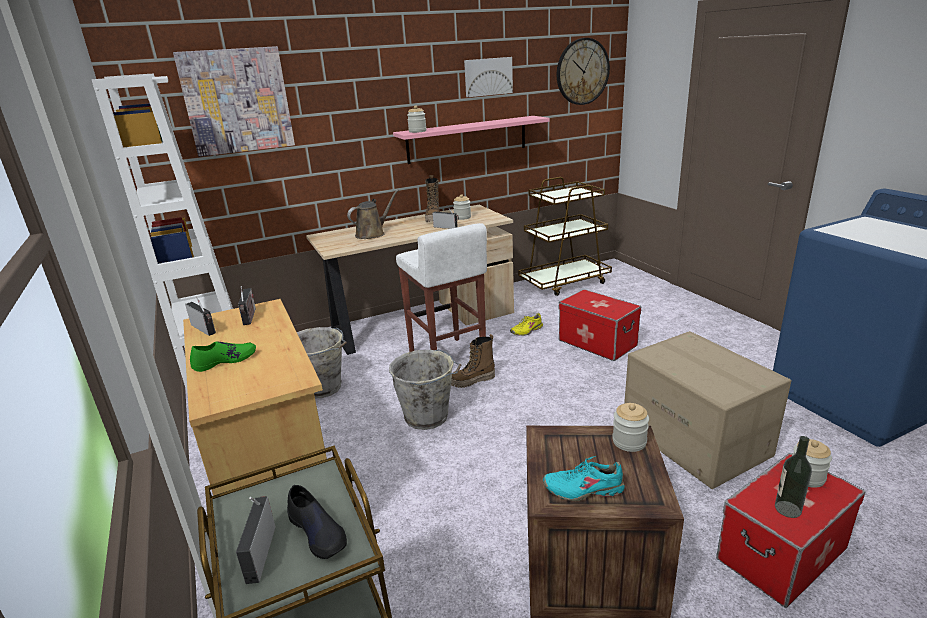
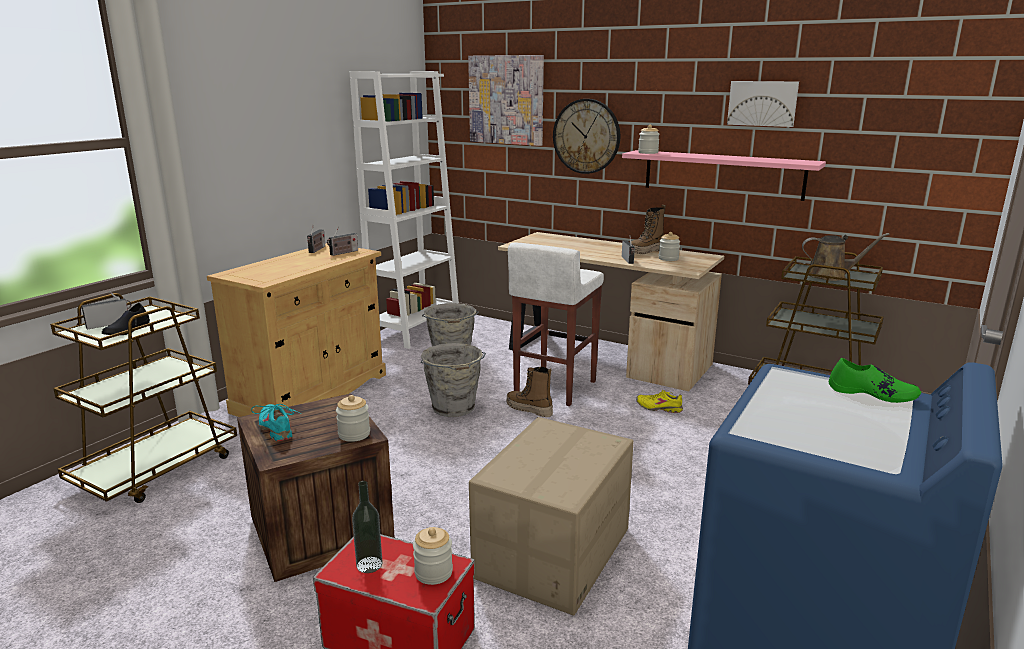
camera: 55 degrees right, 5 degrees down
(225, 361) = (278, 263): green shoe -> green shoe (872, 393)
(372, 234) = (570, 245): brown watering can -> brown watering can (831, 276)
(582, 71) = (925, 111): wall clock -> wall clock (586, 136)
(597, 343) = (689, 452): storage box -> none

